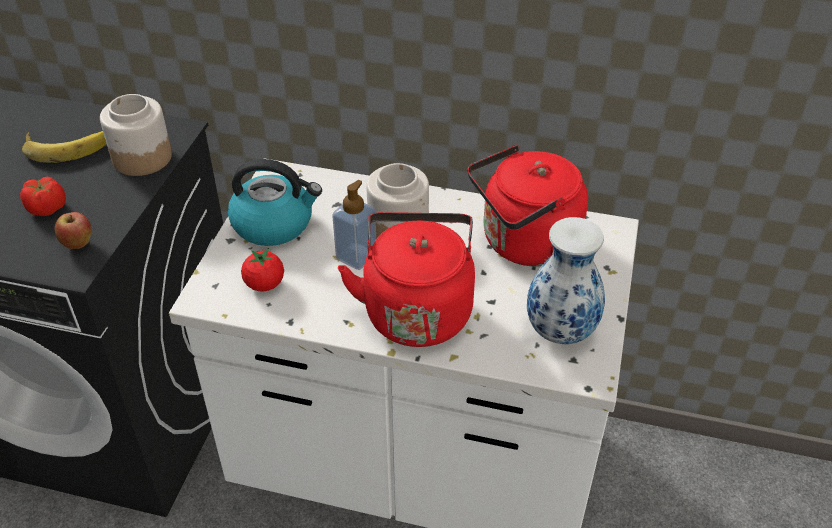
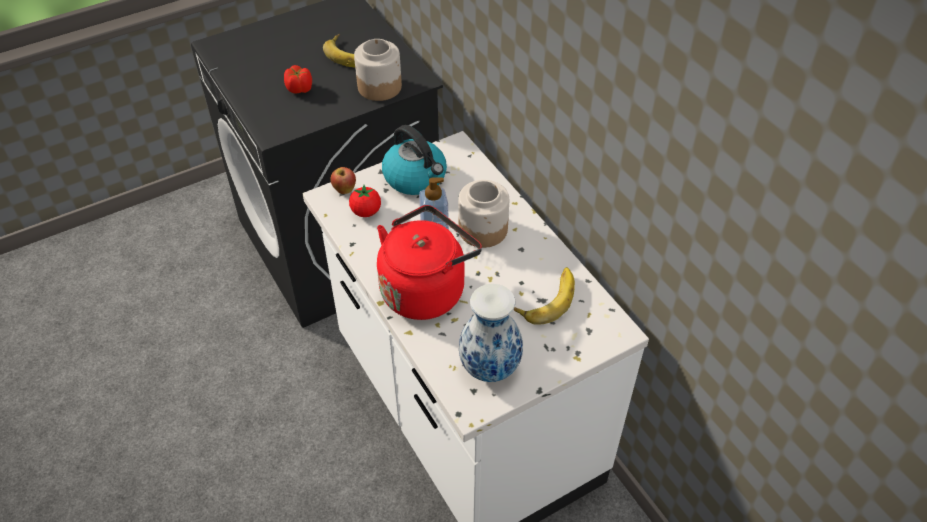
camera: 45 degrees right, 5 degrees up
(78, 244) = (289, 120): apple -> apple (344, 190)
(525, 244) = (545, 298): red kettle -> banana

